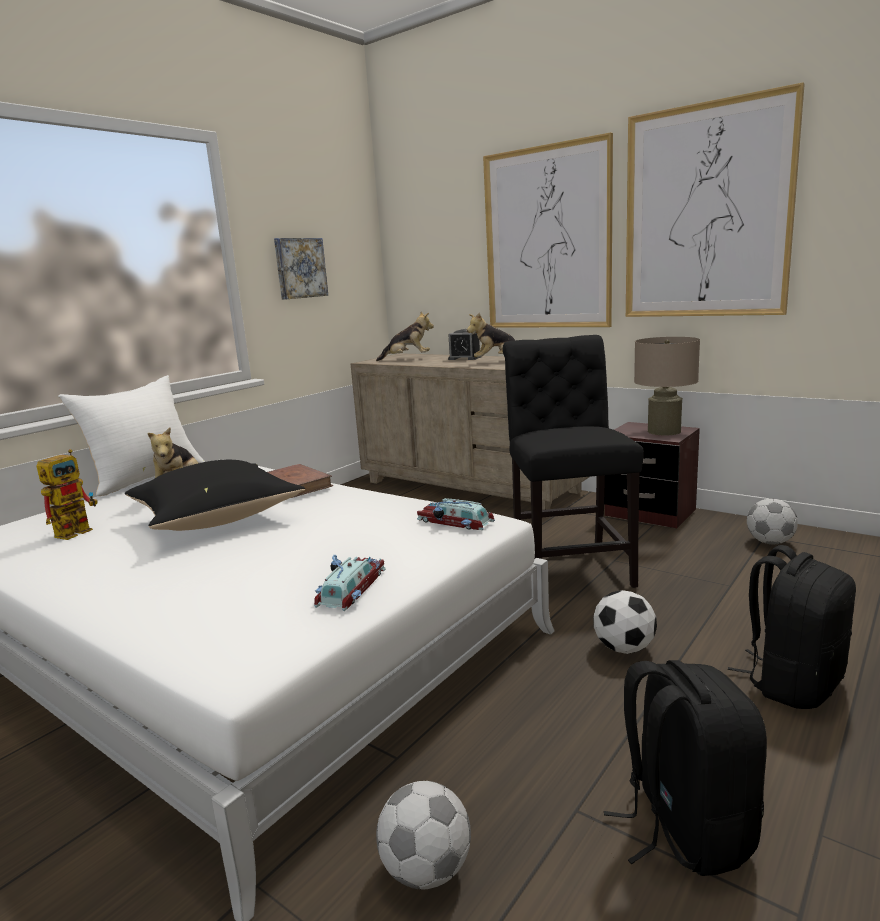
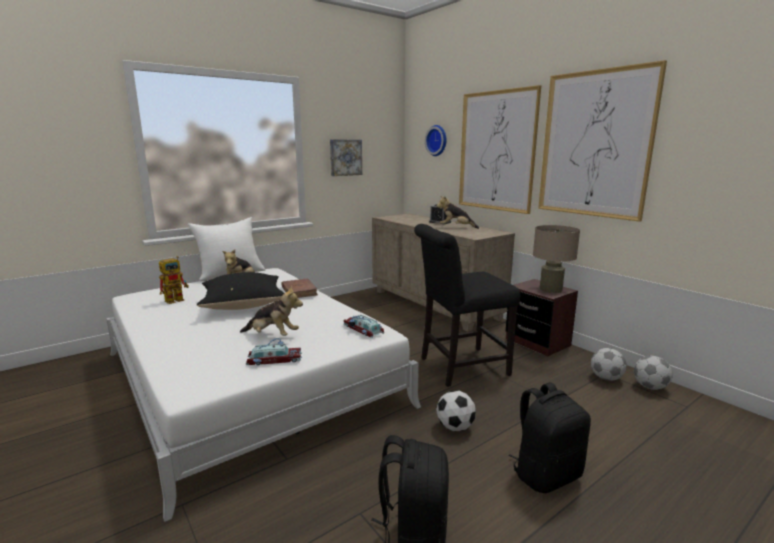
camera: 15 degrees right, 0 degrees up
(349, 590) = (274, 359): toy car -> toy car turned 45 degrees clockwise
(407, 359) = (407, 218): plush toy -> plush toy (272, 335)
(426, 870) = (262, 521): football -> football (649, 387)
(442, 233) = (437, 140): none -> wall clock
(569, 565) = (459, 367): black chair -> black chair turned 120 degrees counterclockwise

